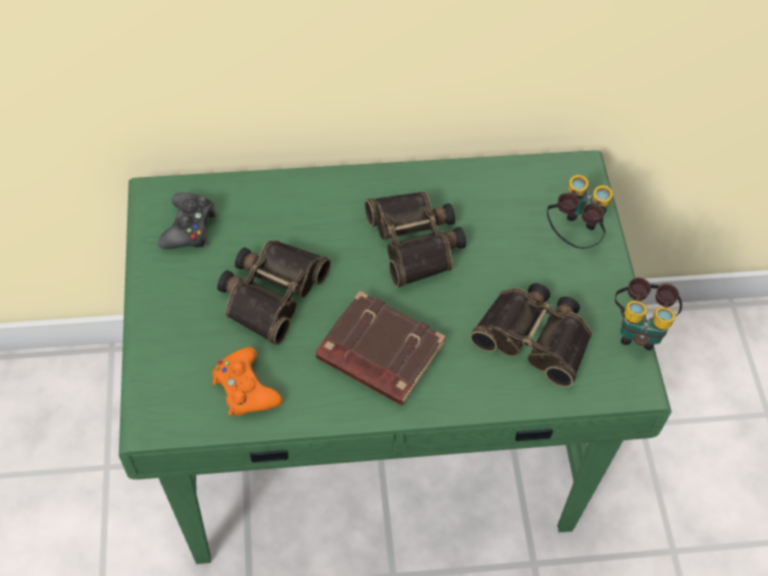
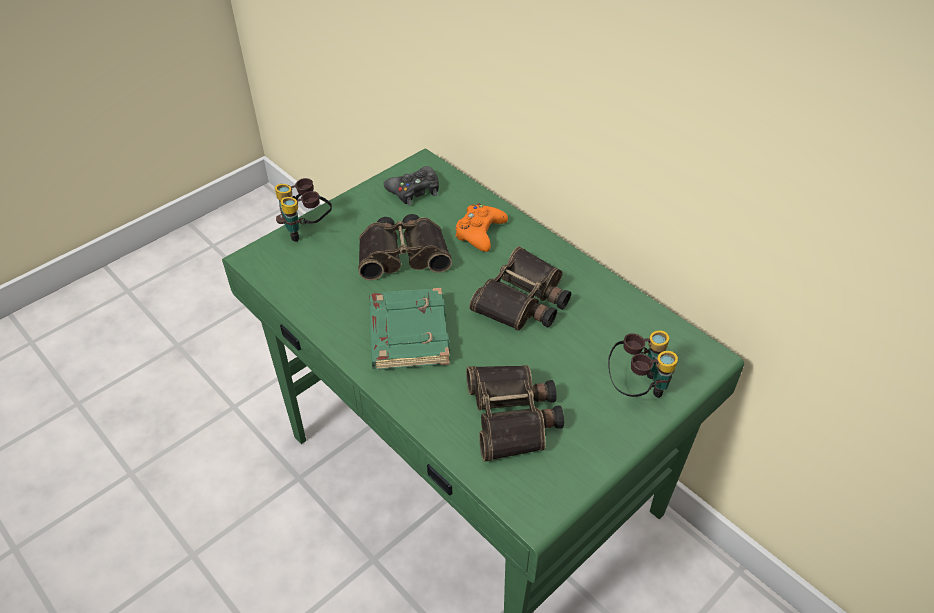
camera: 55 degrees right, 10 degrees down
(245, 389) = (316, 284): orange game controller -> orange game controller (479, 232)
(378, 354) = (407, 333): brown book -> green book
(638, 329) = (592, 483): binoculars -> binoculars (307, 229)

